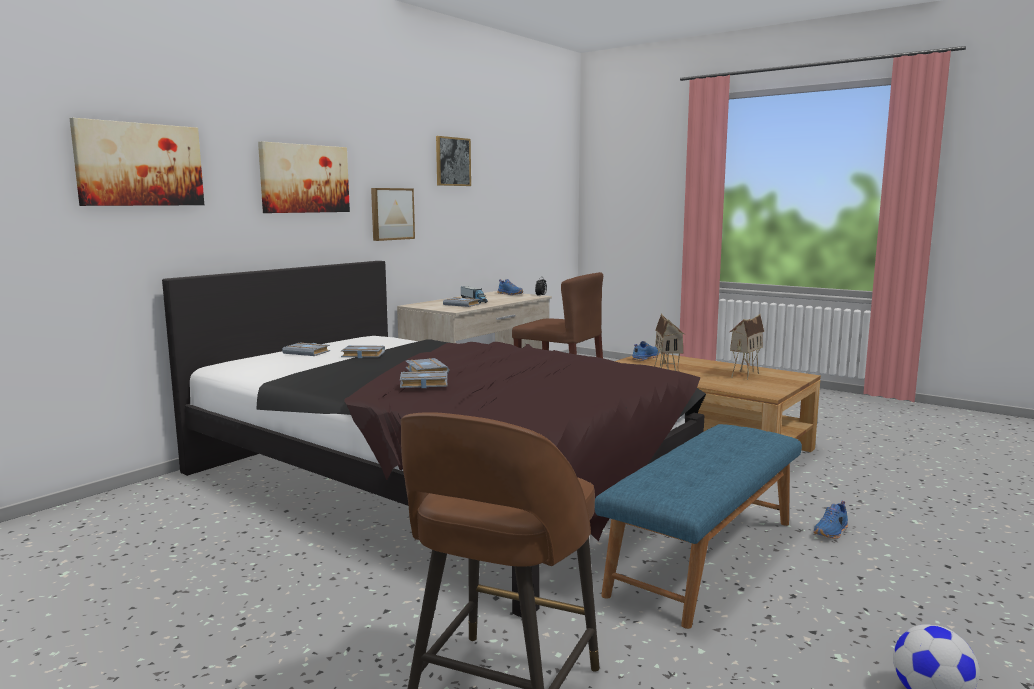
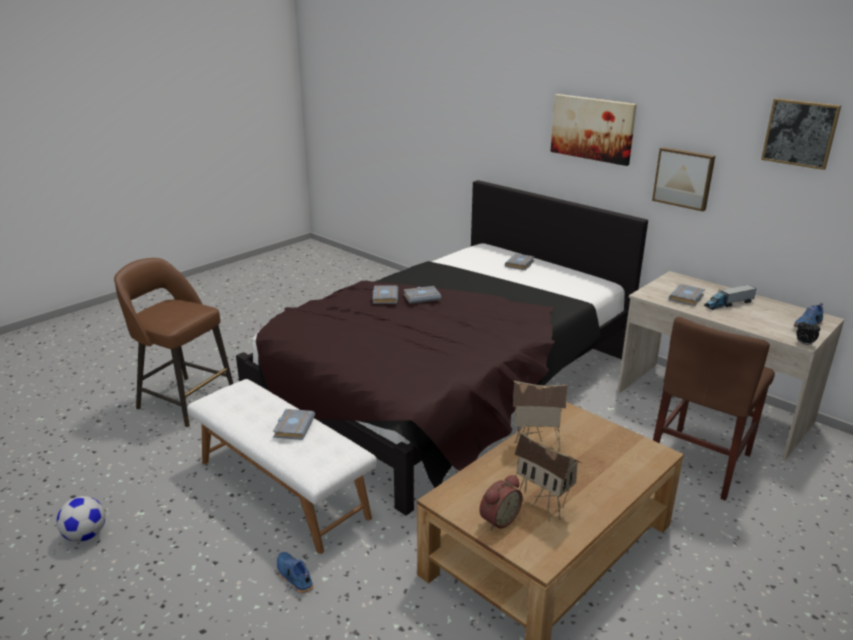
camera: 95 degrees right, 15 degrees up
(139, 164) = (481, 105): picture -> none
(362, 355) = (508, 280): grey book -> grey book (293, 427)
(645, 358) = (632, 445): blue shoe -> none
(703, 555) = (283, 488): blue bench -> white bench
(772, 382) = (497, 519): none -> alarm clock

